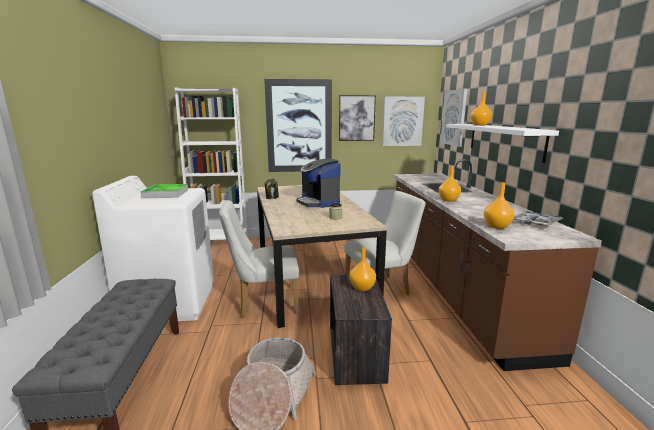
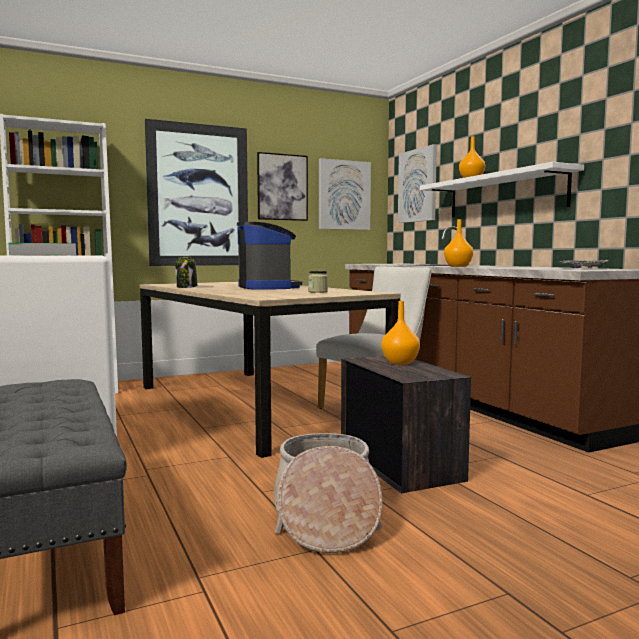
camera: 20 degrees left, 10 degrees down
(263, 303) = (212, 438): white chair -> none
(319, 202) = (268, 287): coffee machine -> coffee machine turned 150 degrees counterclockwise
(496, 226) = (549, 269): orange vase -> none

